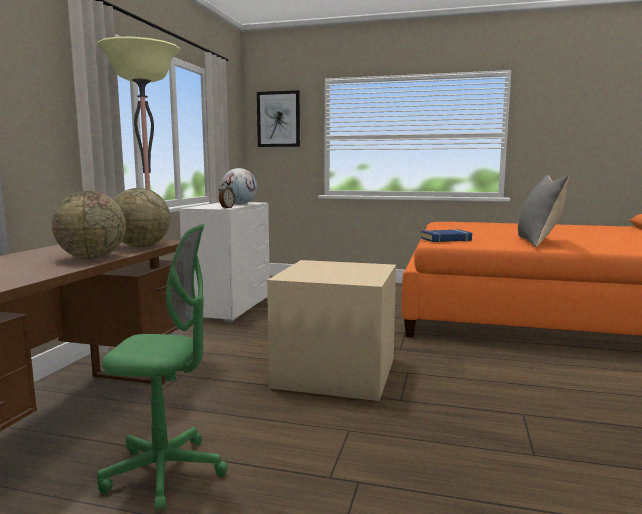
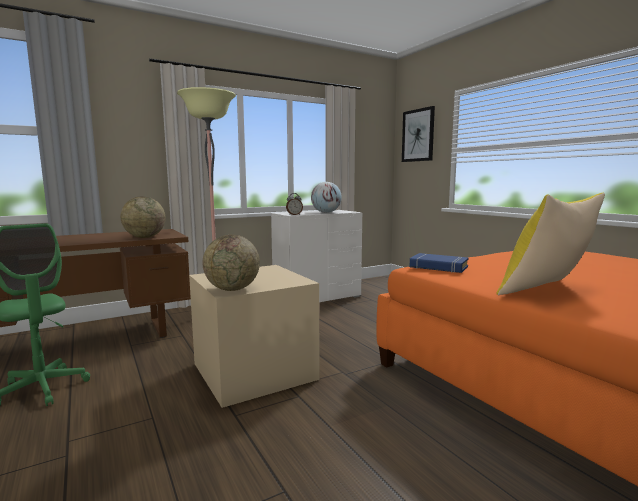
camera: 45 degrees right, 0 degrees up
(92, 258) = (90, 241): globe -> globe (232, 289)
(538, 242) = (546, 290): grey pillow -> yellow pillow

